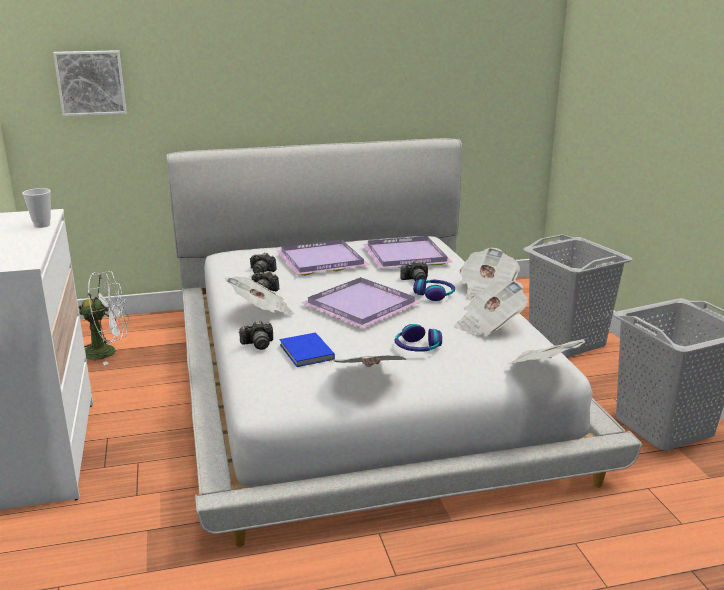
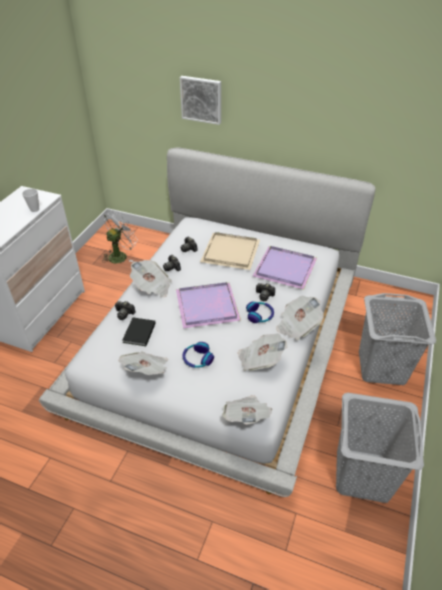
camera: 35 degrees right, 20 degrees up
(91, 83) = (133, 92): picture -> picture (201, 99)
(107, 352) = (120, 255): white fan -> white fan turned 75 degrees counterclockwise
(306, 353) = (138, 333): blue book -> black book
(321, 261) = (229, 253): purple tray -> beige tray

